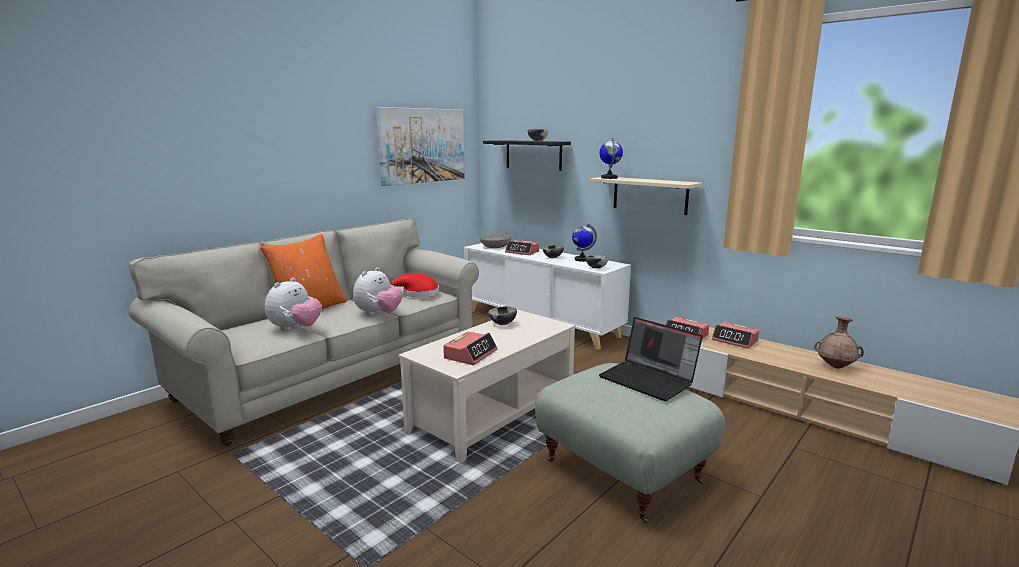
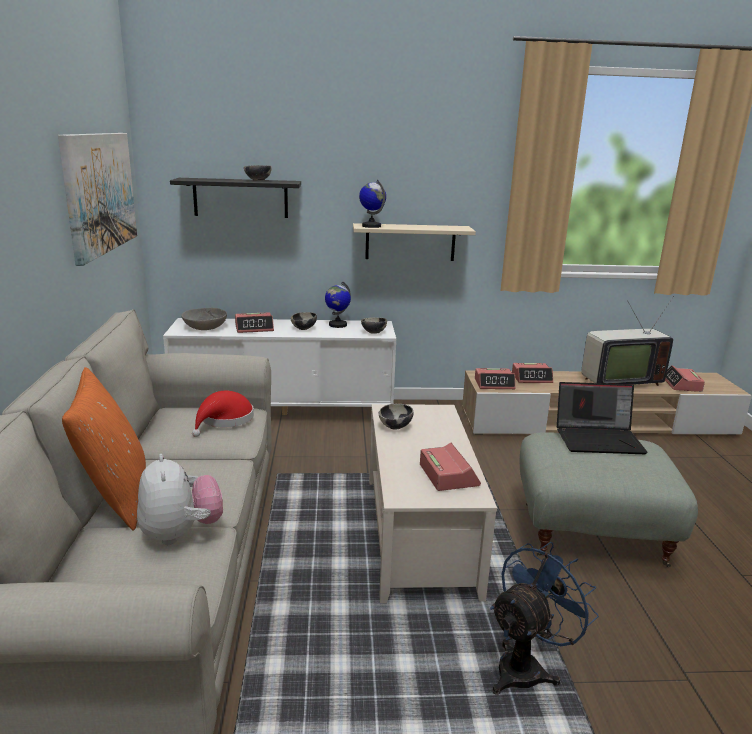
camera: 45 degrees left, 5 degrees up
(378, 314) = (230, 465): plush toy -> none
(417, 505) = (526, 667): none -> blue fan
(836, 367) = (618, 380): brown vase -> television
(923, 392) = (681, 385): none -> alarm clock

